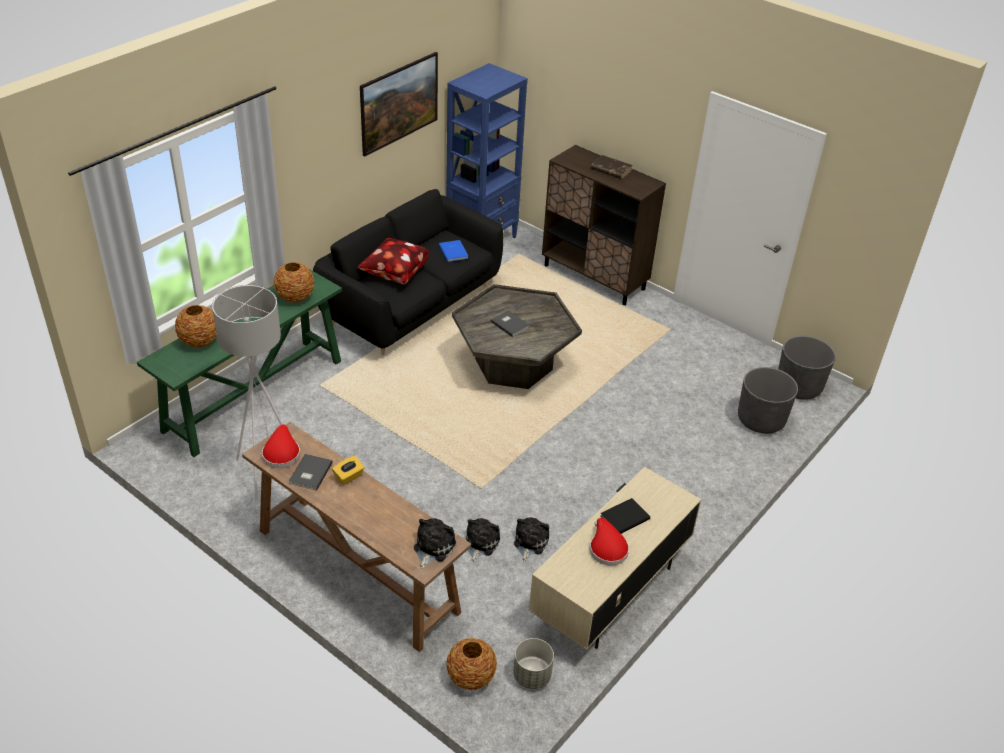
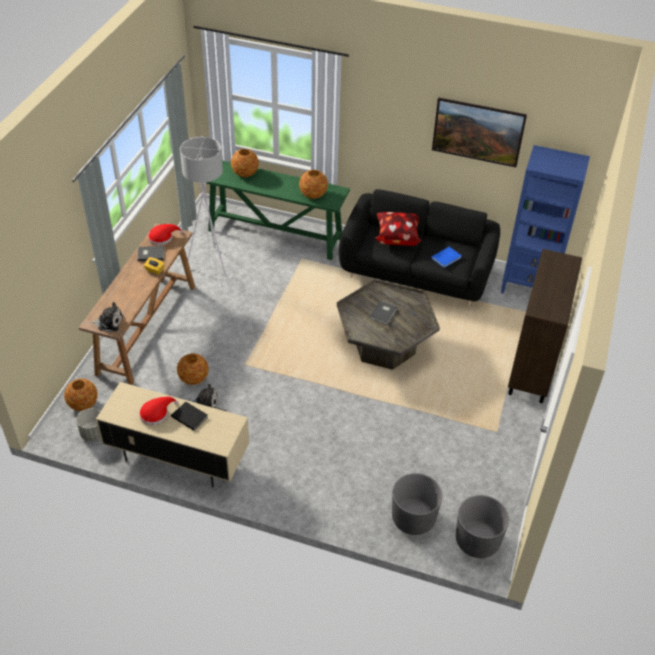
camera: 70 degrees right, 5 degrees up
(480, 544) = (193, 378): plush toy -> vase
(610, 169) = (559, 286): brown book -> none

